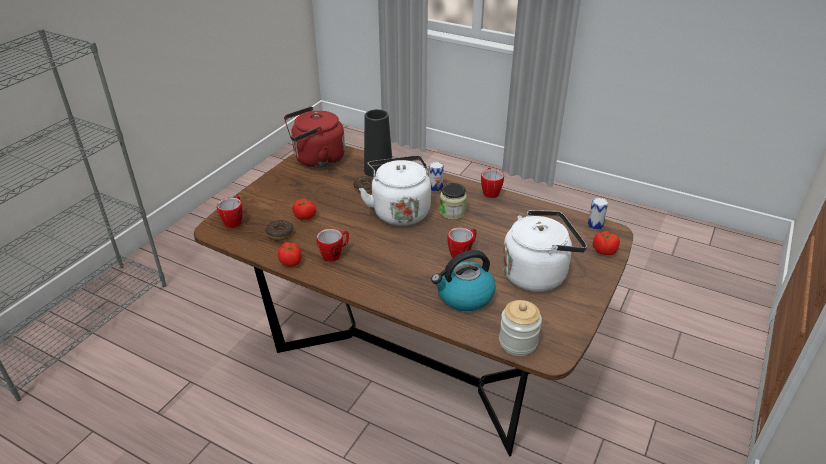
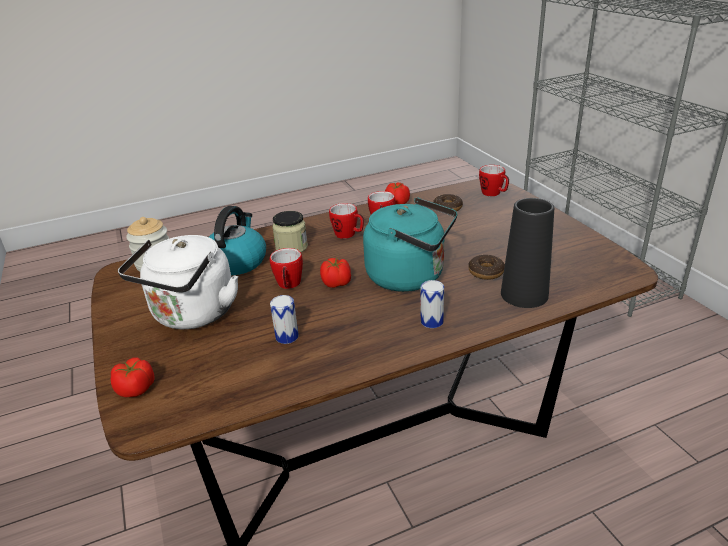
camera: 130 degrees right, 5 degrees down
(305, 217) = (463, 224): tomato -> tomato (337, 283)
(316, 159) = (595, 260): red kettle -> none
(399, 211) = (410, 277): white kettle -> turquoise kettle
(452, 212) = (363, 310): jar -> jar (291, 247)
(490, 191) = (370, 364): mug -> mug (348, 235)
(595, 225) = (178, 419): can -> can (287, 337)

